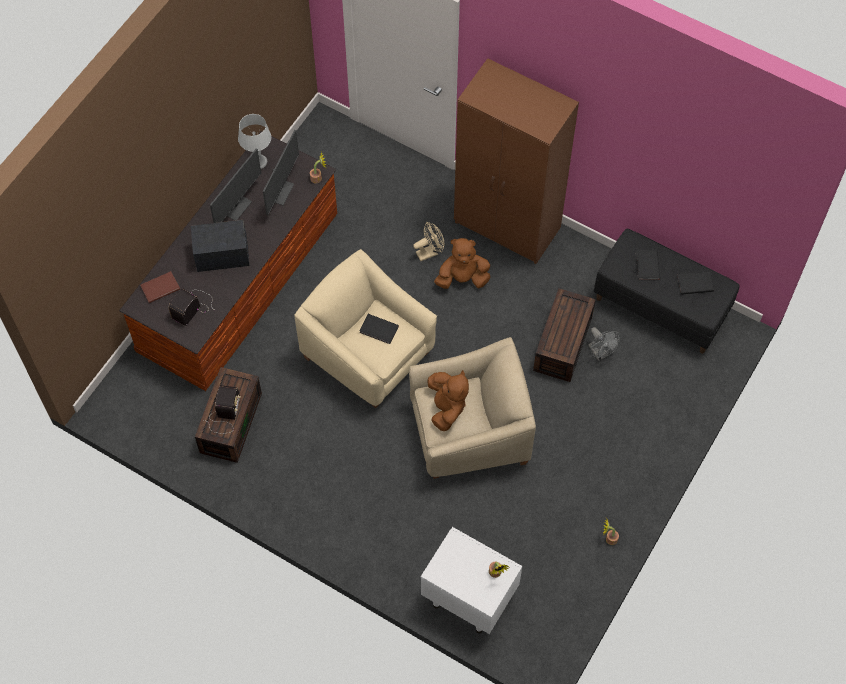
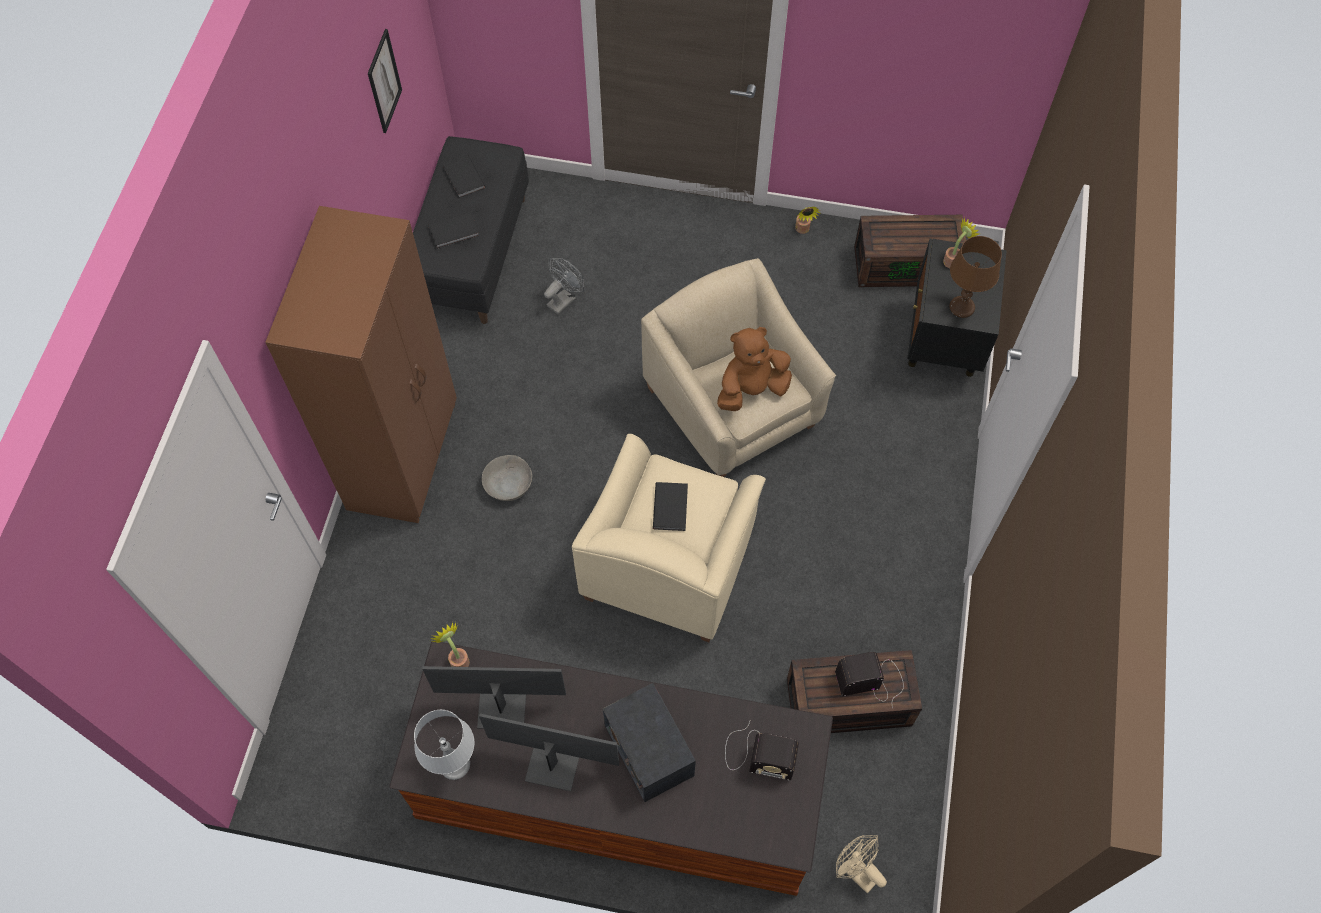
camera: 110 degrees left, 0 degrees up
(159, 287) = (745, 823): brown book -> none
(430, 252) = (478, 539): beige fan -> beige fan (856, 871)
(452, 561) = (962, 307): none -> brown table lamp
(462, 278) = (508, 484): brown plush toy -> grey bowl
(468, 598) = (943, 344): white nightstand -> black nightstand
(563, 345) = (567, 340): brown storage box -> brown storage box (907, 264)
(700, 177) = (384, 81): none -> picture

